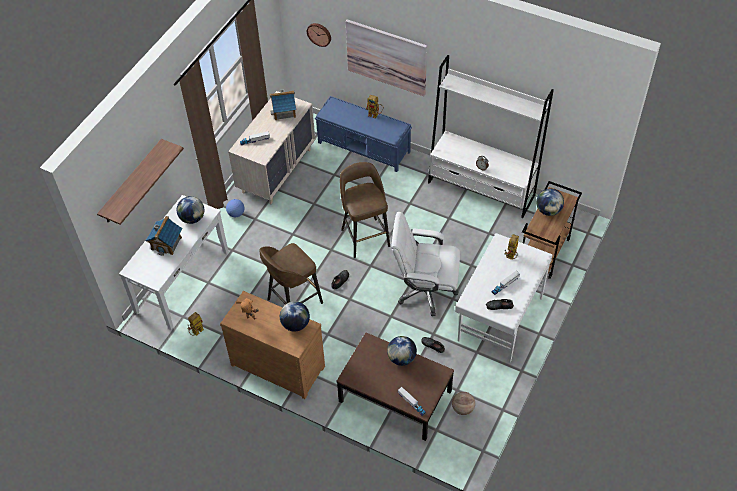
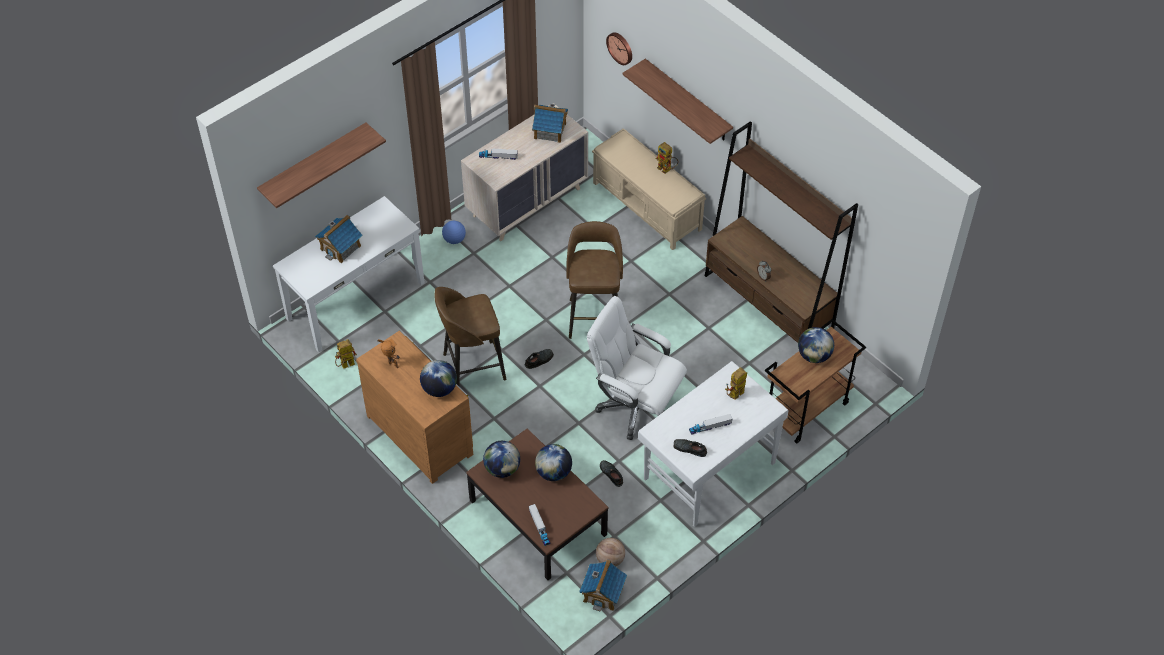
camera: 20 degrees right, 0 degrees up
(192, 218) = (383, 227): globe -> globe (502, 469)
(364, 147) = (647, 206): blue bench -> beige bench
(386, 57) = (688, 101): picture -> shelf
(470, 435) = (603, 593): none -> toy house
(481, 189) = (768, 305): white bookcase -> brown bookcase

